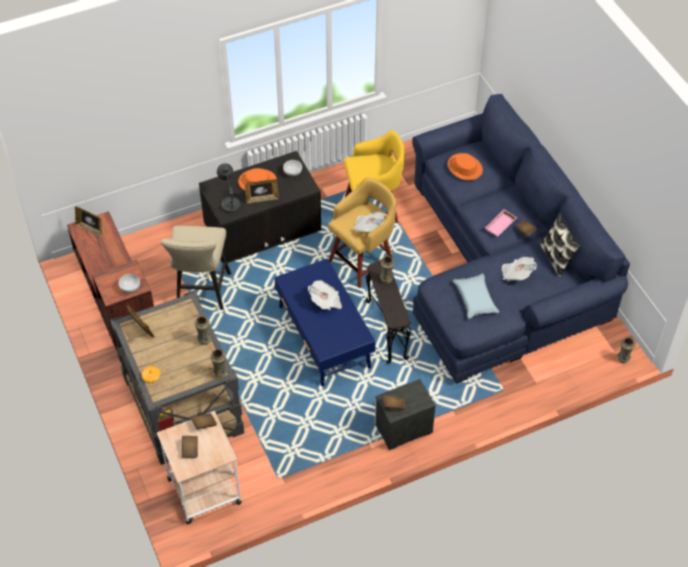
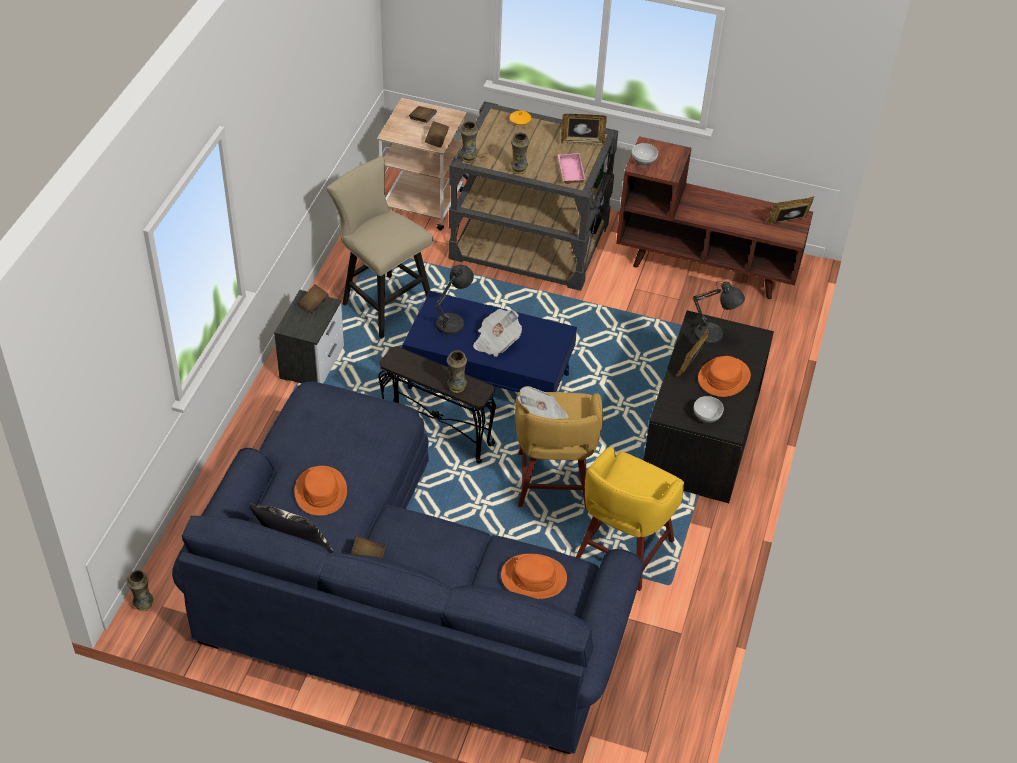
camera: 130 degrees right, 5 degrees down
(202, 293) = (653, 329): beige stool -> beige stool (382, 302)
(333, 331) = (453, 322): none -> grey table lamp
(475, 298) = (337, 430): blue pillow -> none
(501, 226) = (404, 537): pink tray -> pink tray (569, 171)
(516, 274) = (321, 491): newspaper -> orange hat

